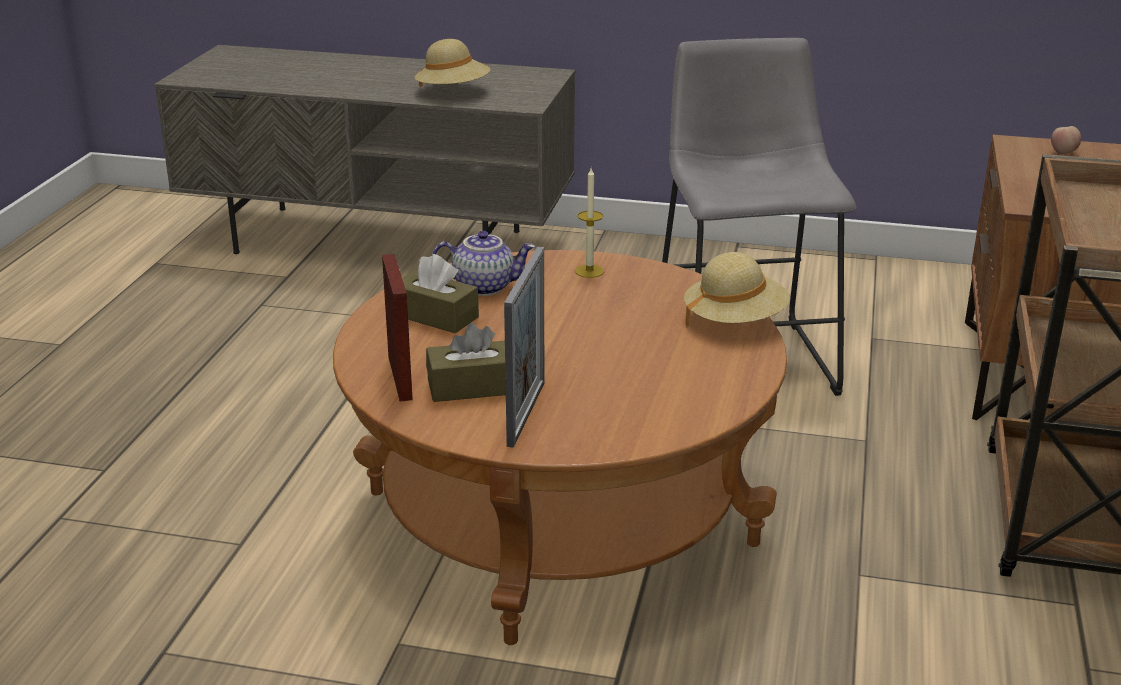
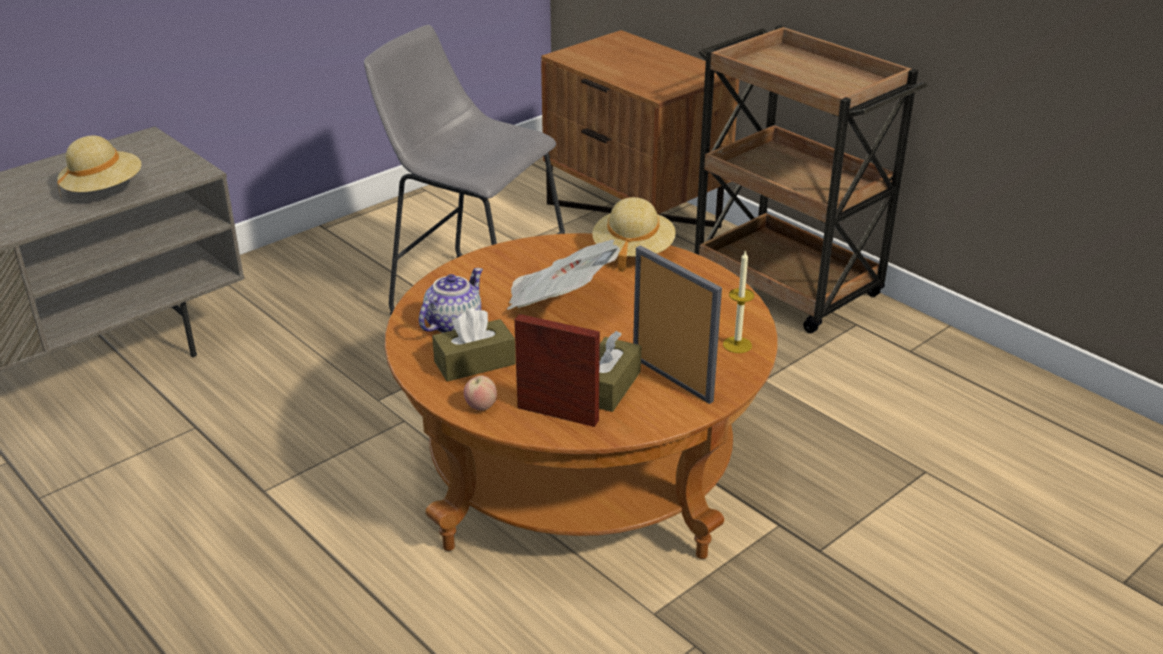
camera: 55 degrees left, 5 degrees up
(588, 317) = (559, 301): none -> newspaper
(589, 271) = (487, 272): candle -> candle (737, 345)
(1063, 153) = (601, 51): apple -> apple (481, 407)

